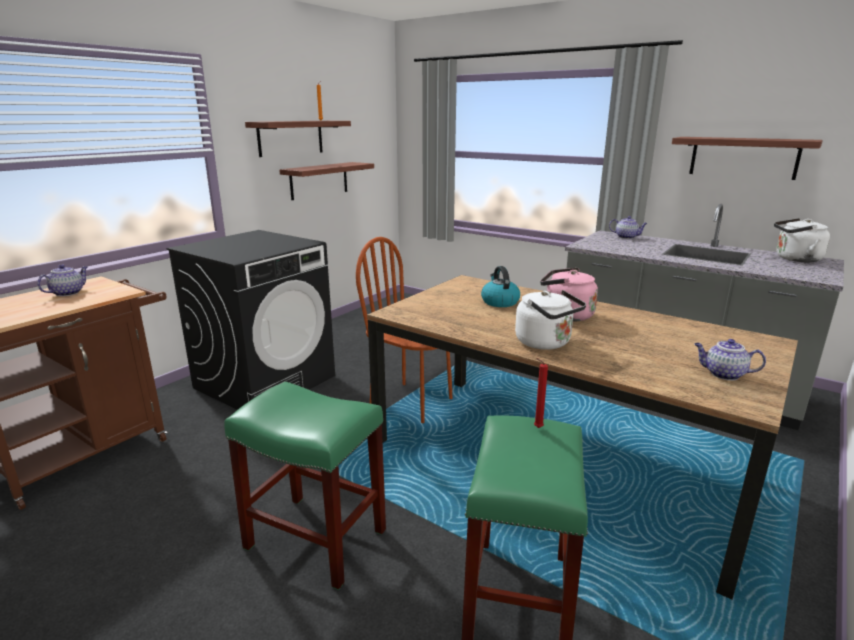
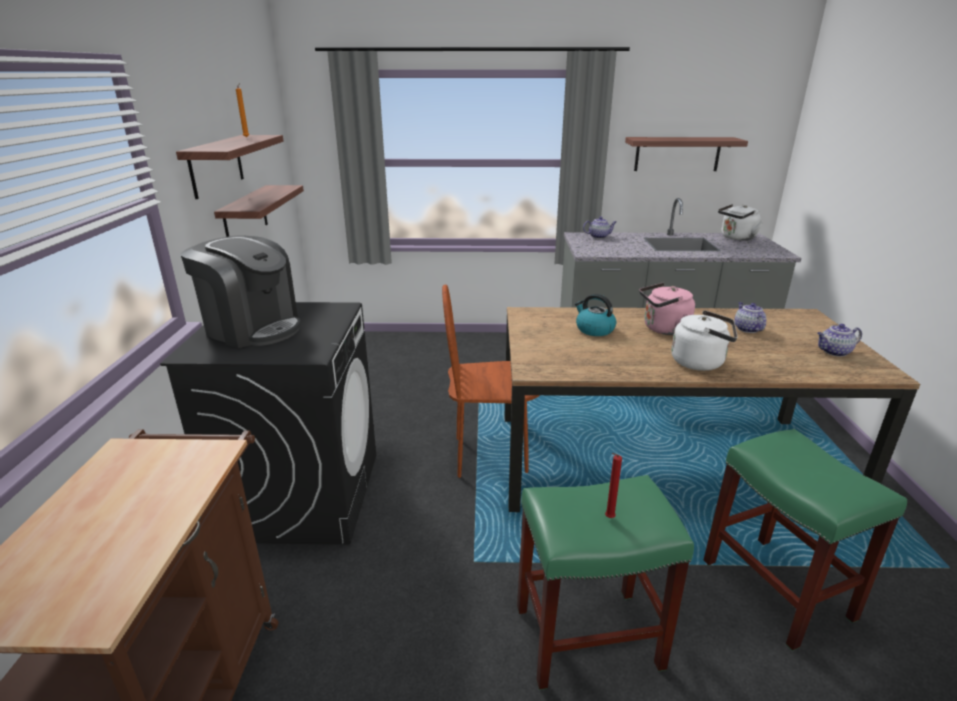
camera: 35 degrees left, 5 degrees up
(68, 293) = (124, 484): teapot -> teapot (747, 329)
(239, 242) = (252, 328): none -> coffee machine
(536, 427) = (786, 443): red candle -> red candle (608, 518)

